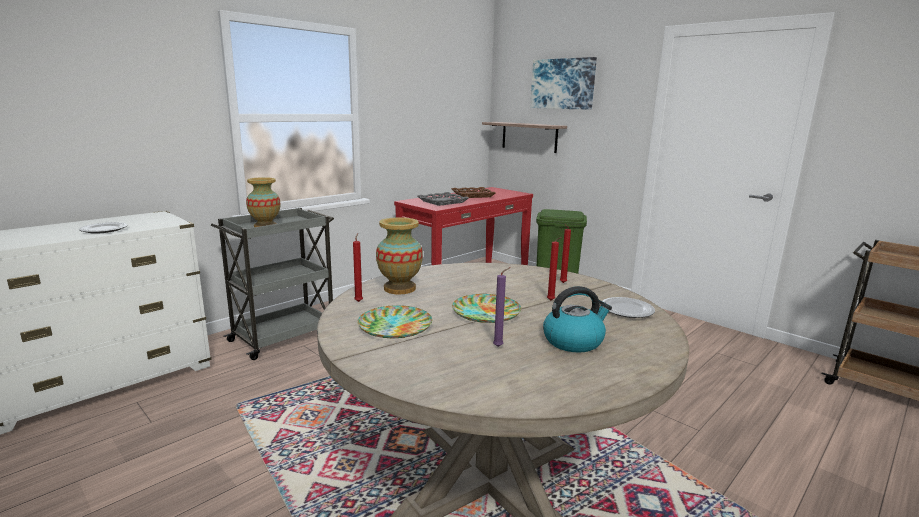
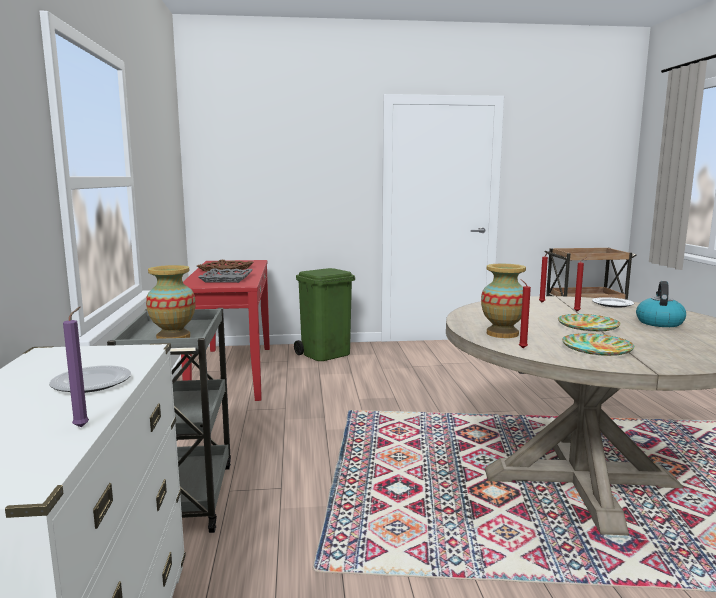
camera: 50 degrees left, 5 degrees down
(499, 346) = (658, 336): purple candle -> purple candle (83, 426)
(529, 137) = (245, 199): shelf -> none
(563, 84) = (283, 142): picture -> none

